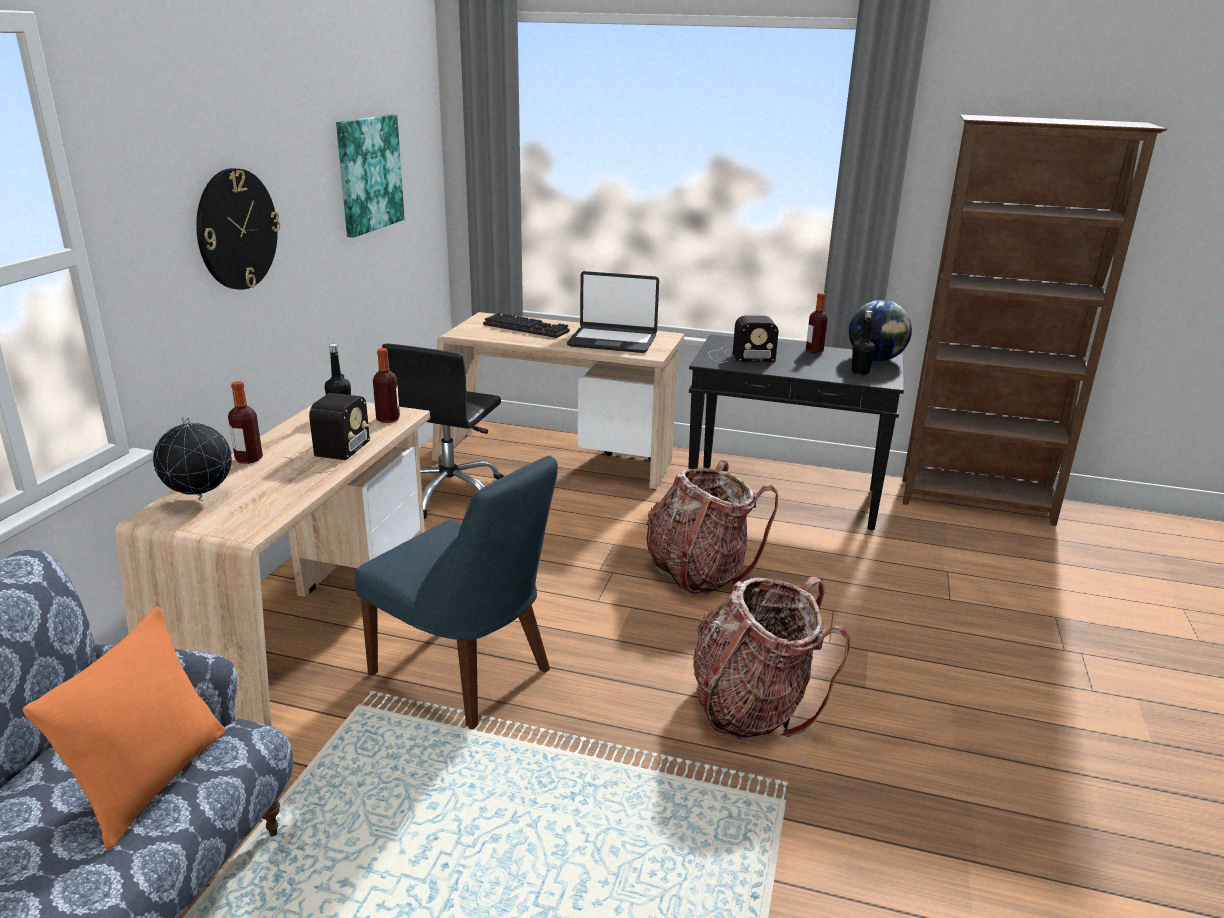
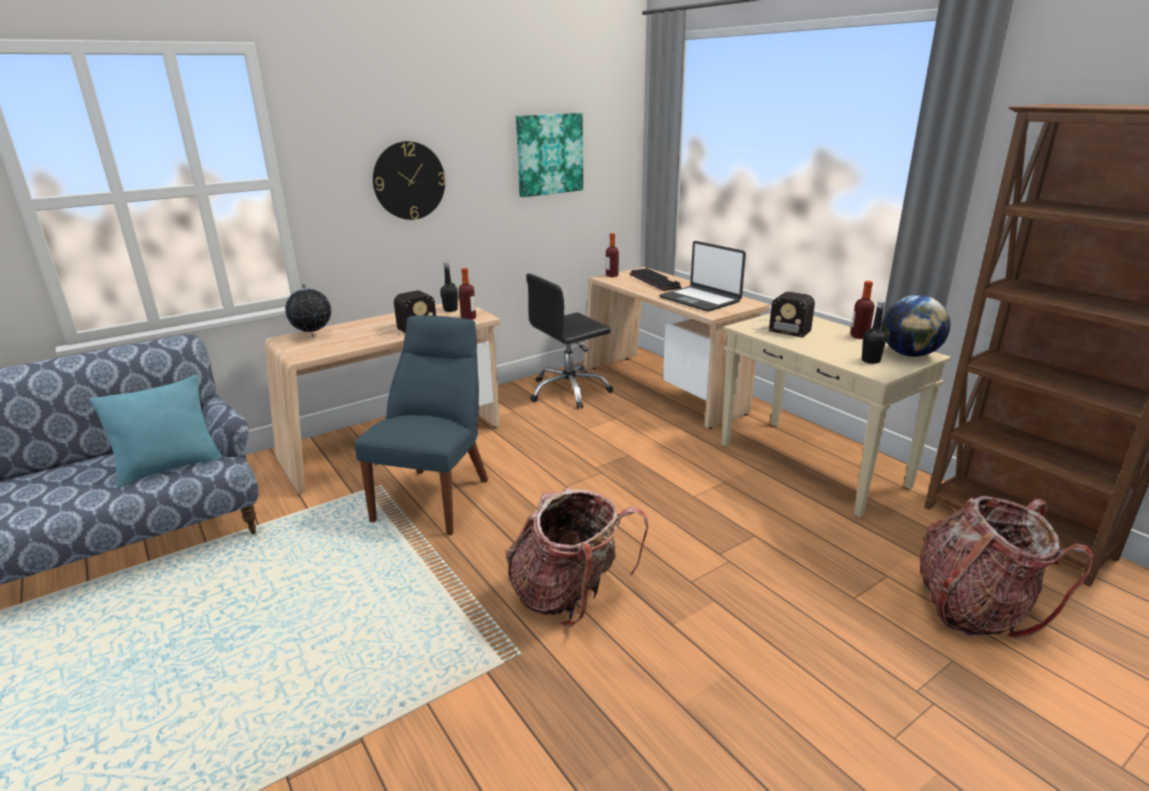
camera: 40 degrees right, 0 degrees up
(152, 781) = (170, 468): orange pillow -> turquoise pillow
(249, 459) = (367, 322): bottle -> bottle (612, 275)
(466, 674) = (436, 497): blue chair -> blue chair turned 150 degrees counterclockwise
(699, 572) = (661, 494): backpack -> backpack (973, 608)
(785, 496) = (813, 466): black console table -> beige console table

